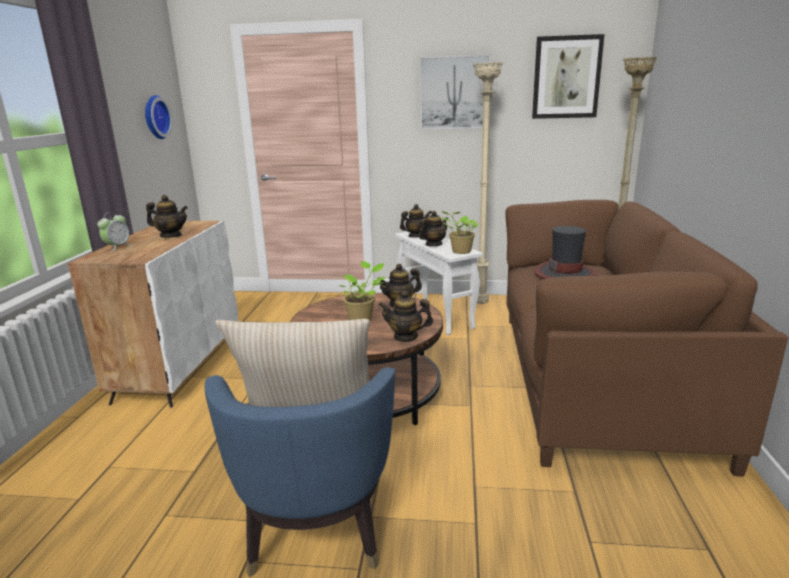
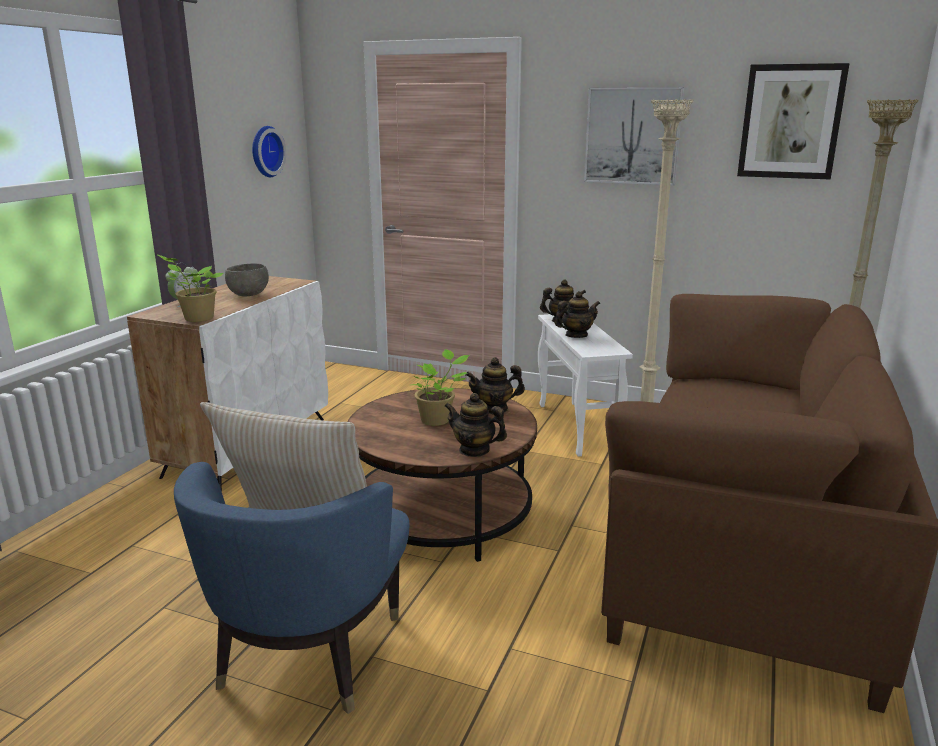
camera: 15 degrees right, 0 degrees up
(171, 236) = (249, 295): teapot -> grey bowl
(460, 251) = (603, 349): potted plant -> potted plant (196, 318)
(565, 274) = (732, 396): hat -> none

